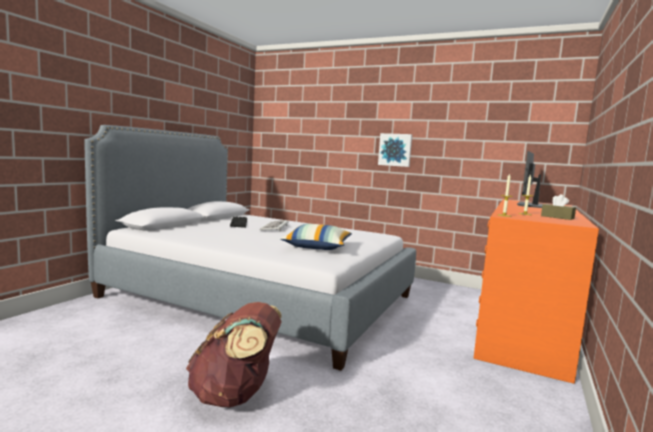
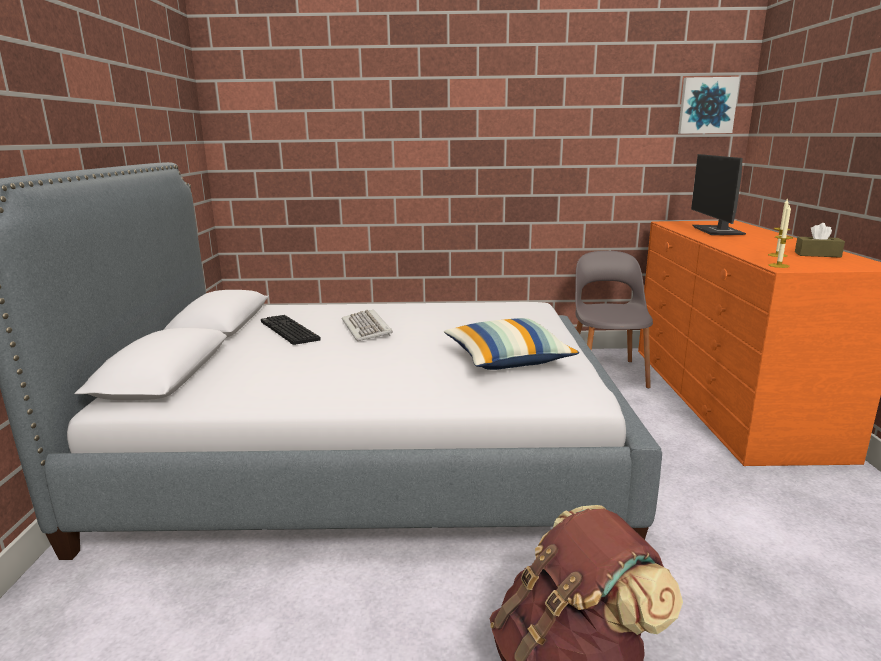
camera: 25 degrees left, 10 degrees up
(395, 150) = (485, 159): picture -> picture (706, 105)
(450, 298) = (607, 372): none -> grey chair

